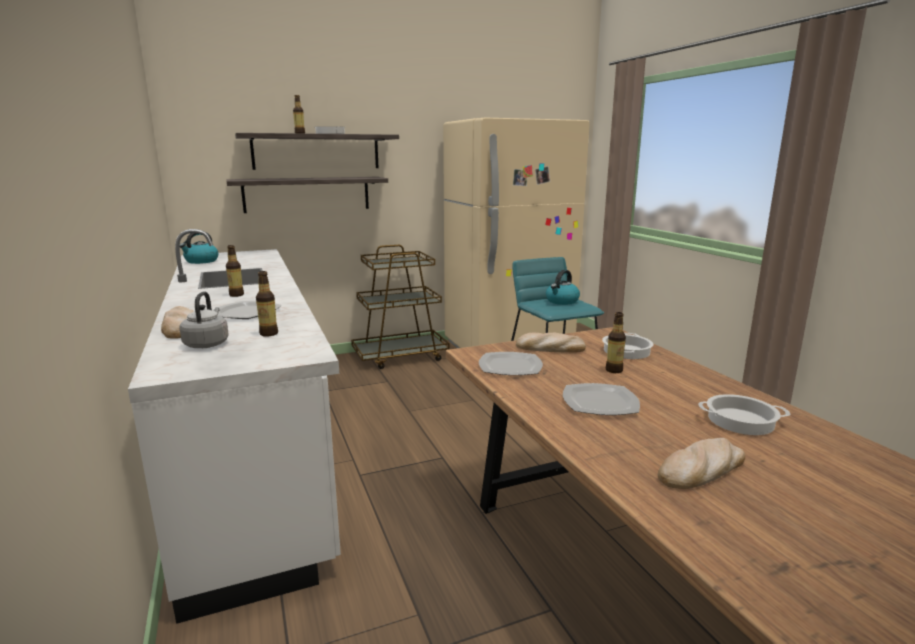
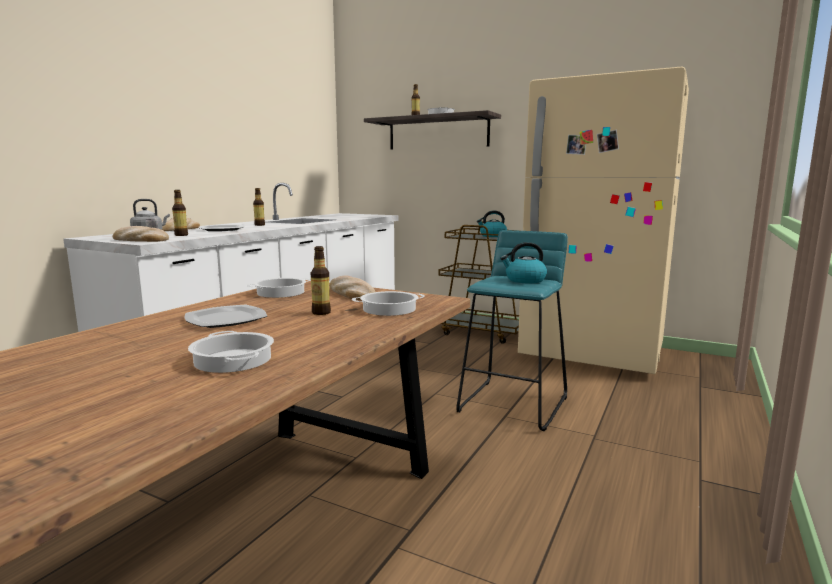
camera: 50 degrees right, 5 degrees down
(201, 261) = (330, 215): kettle -> kettle (492, 236)
(307, 194) = (428, 170): shelf -> none
(509, 366) = (281, 292): plate -> cooking pot
(701, 469) = (91, 359): bread -> bread (139, 240)

